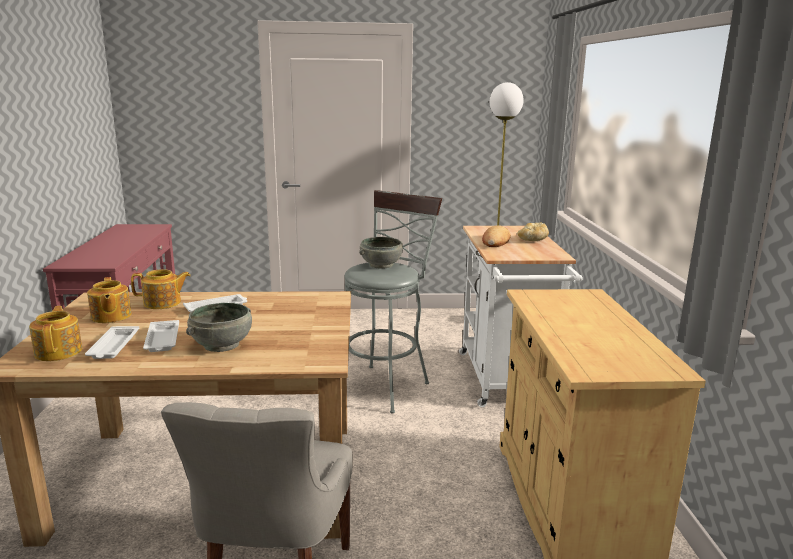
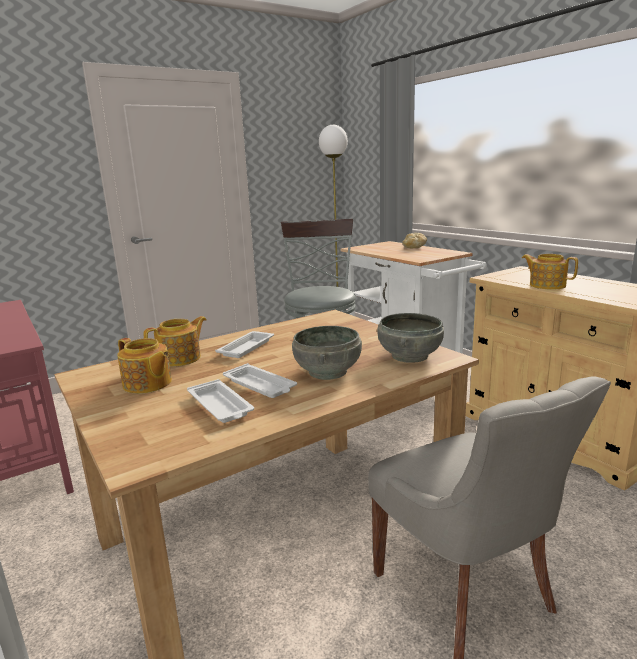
camera: 30 degrees left, 0 degrees up
(59, 351) = (165, 430): teapot -> teapot (546, 285)
(381, 265) = (313, 288): grey bowl -> grey bowl (409, 356)
(495, 241) = (392, 252): bread -> none

